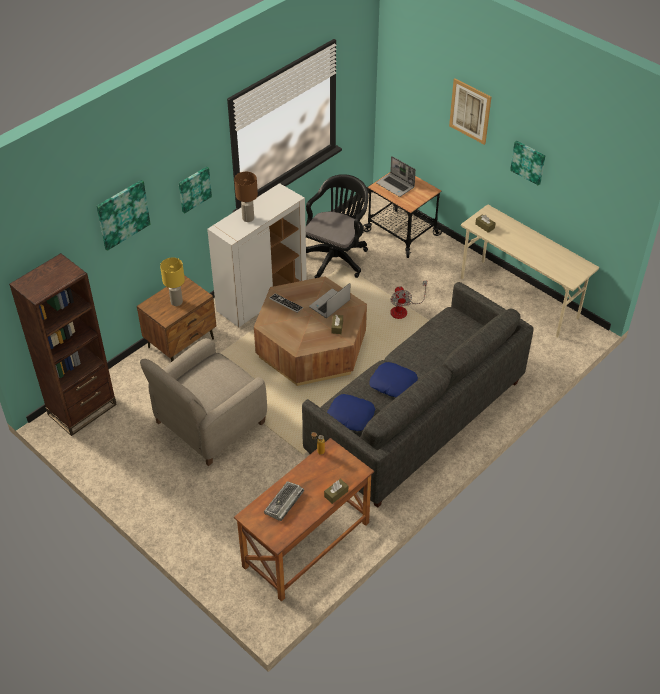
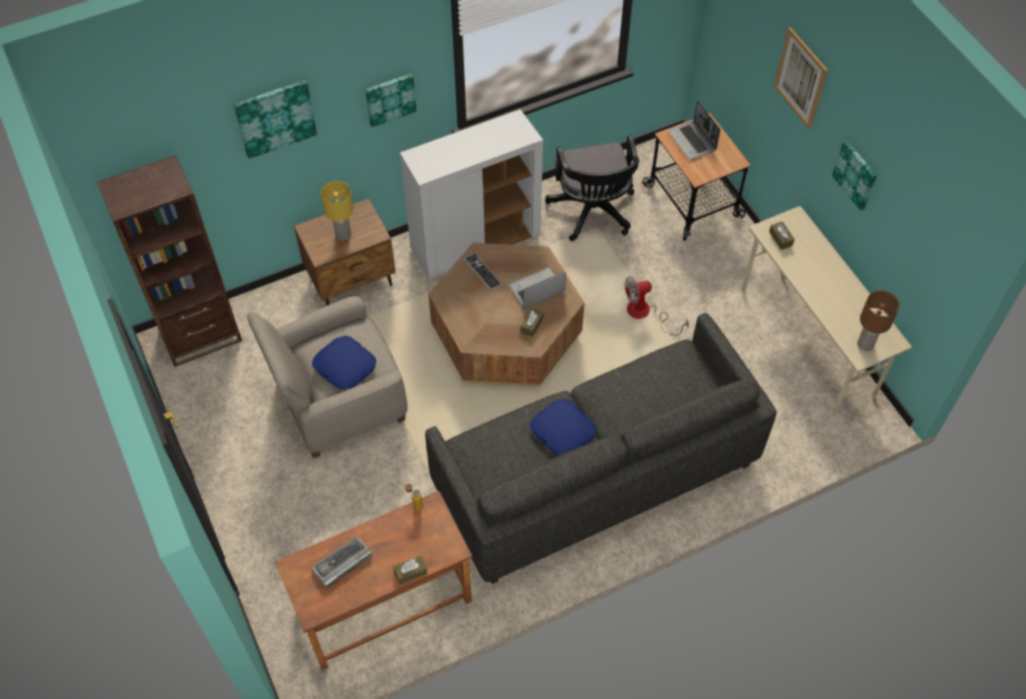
camera: 20 degrees right, 10 degrees up
(248, 218) = (457, 152): brown table lamp -> brown table lamp (865, 344)
(336, 257) = (593, 213): black office chair -> black office chair turned 120 degrees clockwise
(350, 416) = (488, 461): blue pillow -> blue pillow (344, 367)
(403, 310) = (645, 314): fan -> fan turned 60 degrees clockwise

